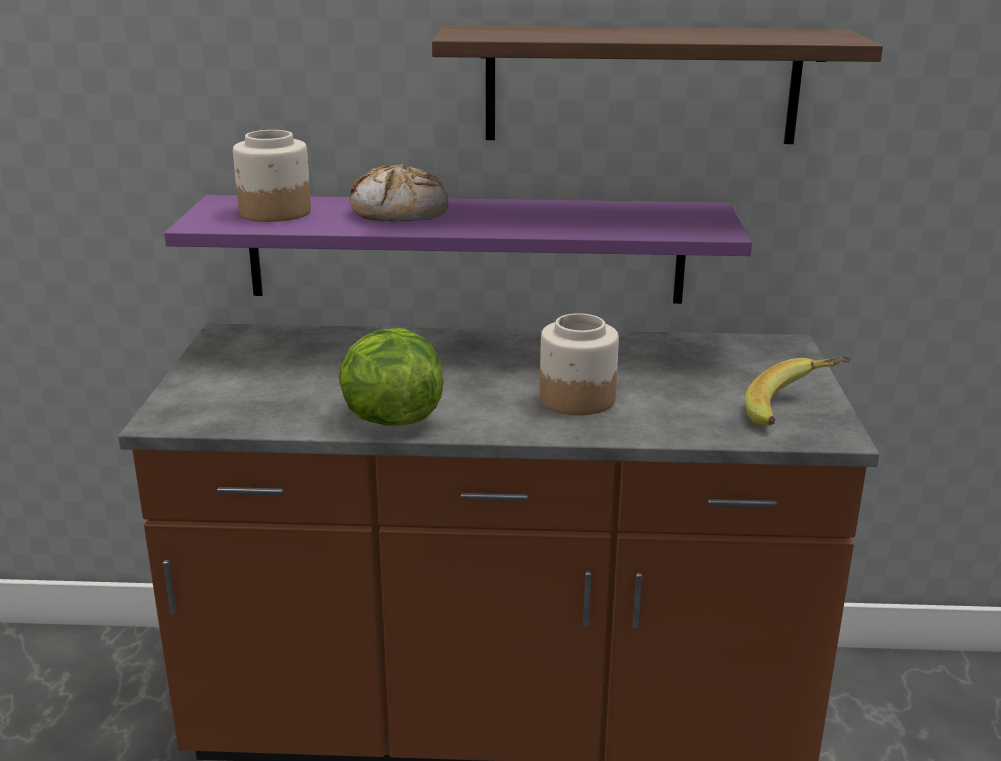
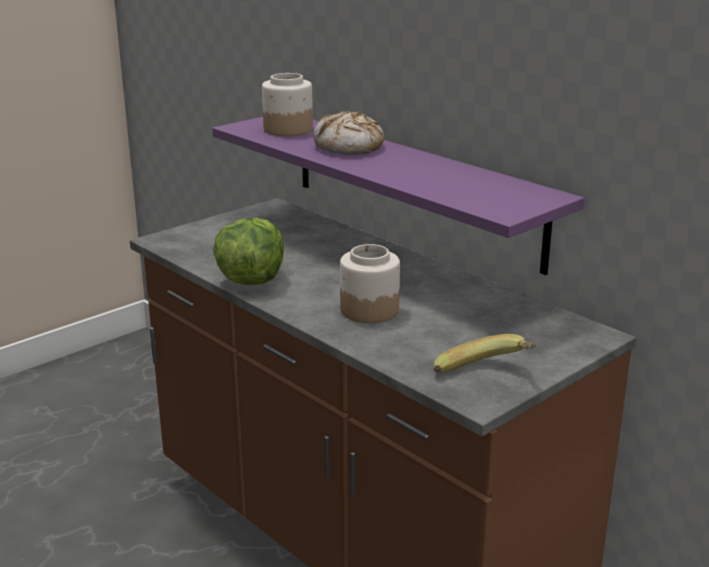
camera: 45 degrees right, 0 degrees up
(641, 85) = (525, 82): shelf -> none

